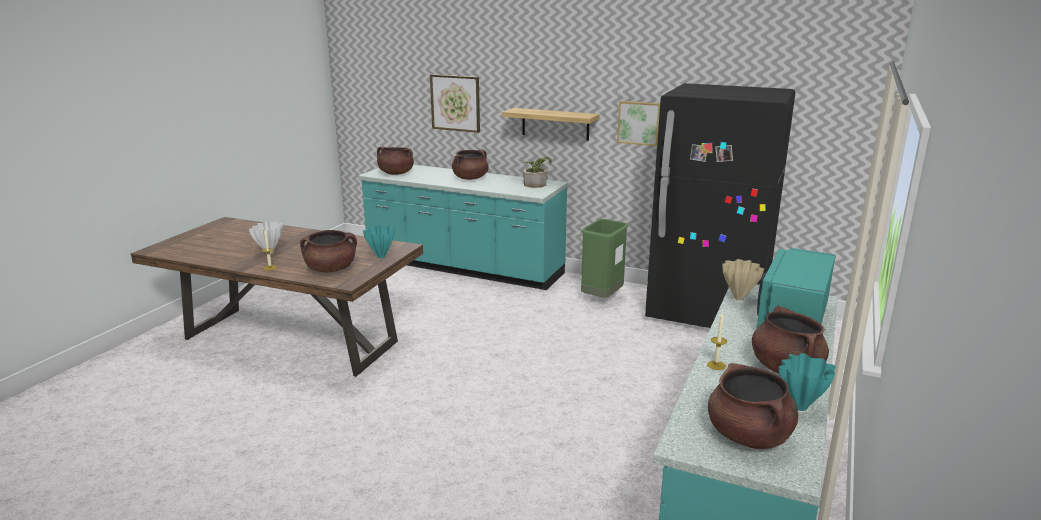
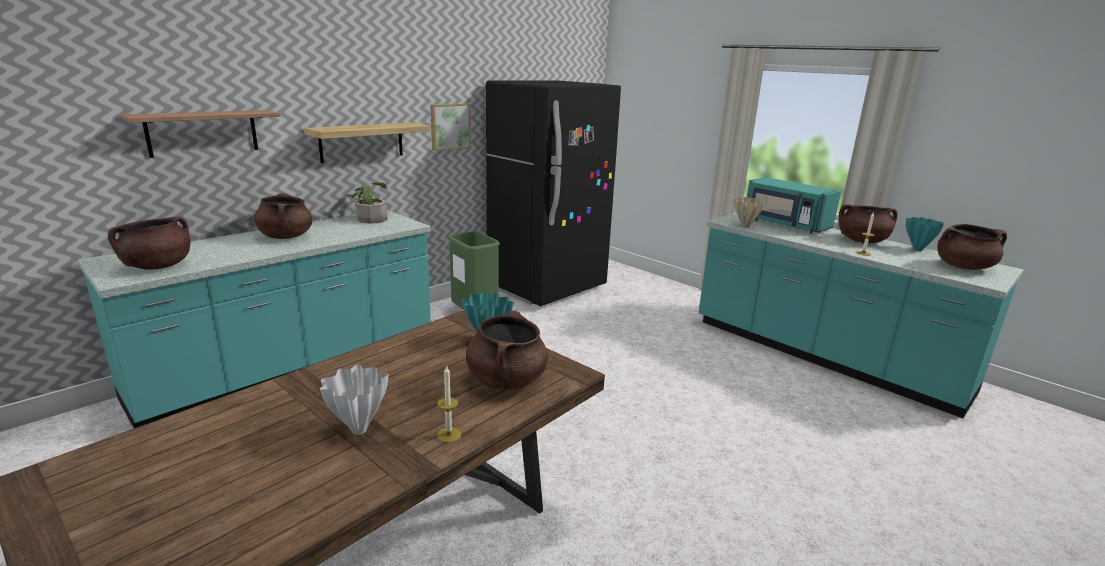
camera: 70 degrees left, 0 degrees up
(455, 103) = (203, 133): picture -> shelf

